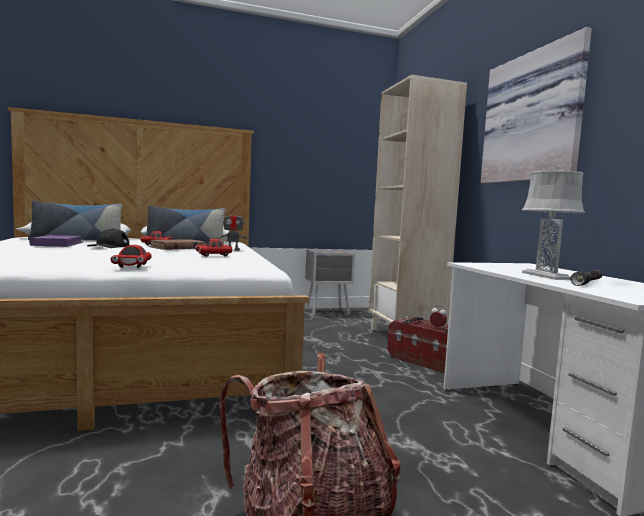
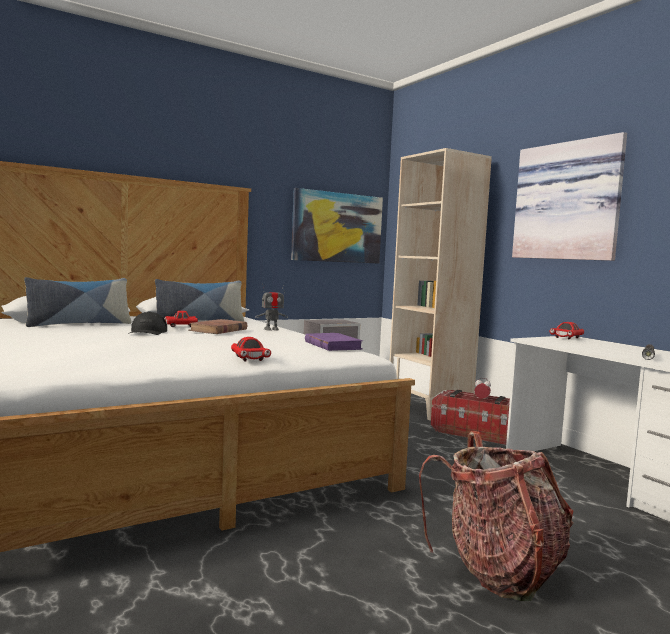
camera: 15 degrees left, 0 degrees up
(57, 244) = (85, 332): purple book -> purple book (332, 345)
(213, 255) = (281, 339): red toy car -> red toy car (567, 338)
(340, 166) = (337, 227): none -> picture
(546, 276) = (610, 350): grey table lamp -> none

